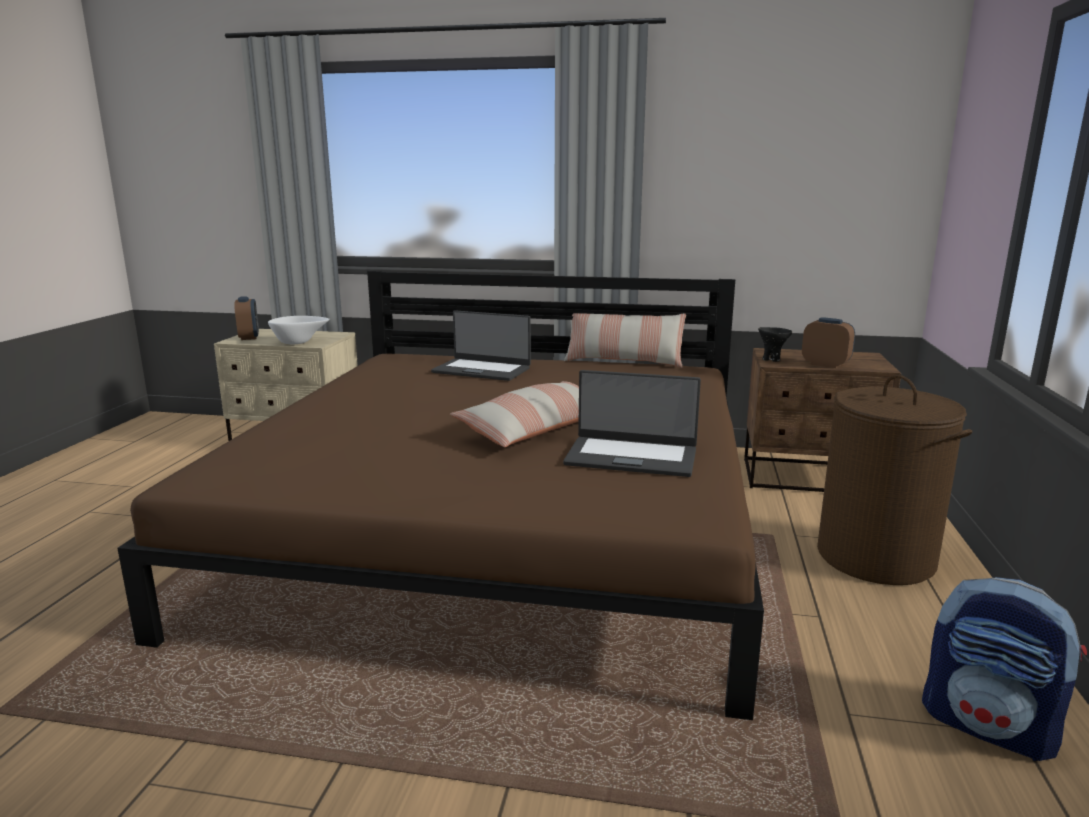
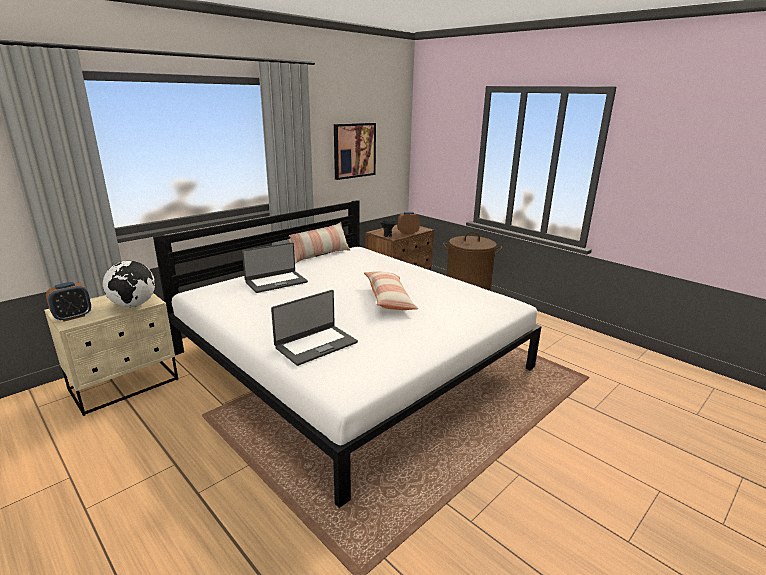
camera: 55 degrees left, 5 degrees up
(249, 337) = (73, 316): alarm clock -> alarm clock turned 120 degrees clockwise
(300, 342) = (134, 305): white bowl -> globe
(502, 528) = (351, 360): brown bed -> white bed
(631, 456) = (444, 294): laptop -> laptop (315, 344)
(766, 186) = (354, 150): none -> picture
(989, 726) = (561, 336): backpack -> none

